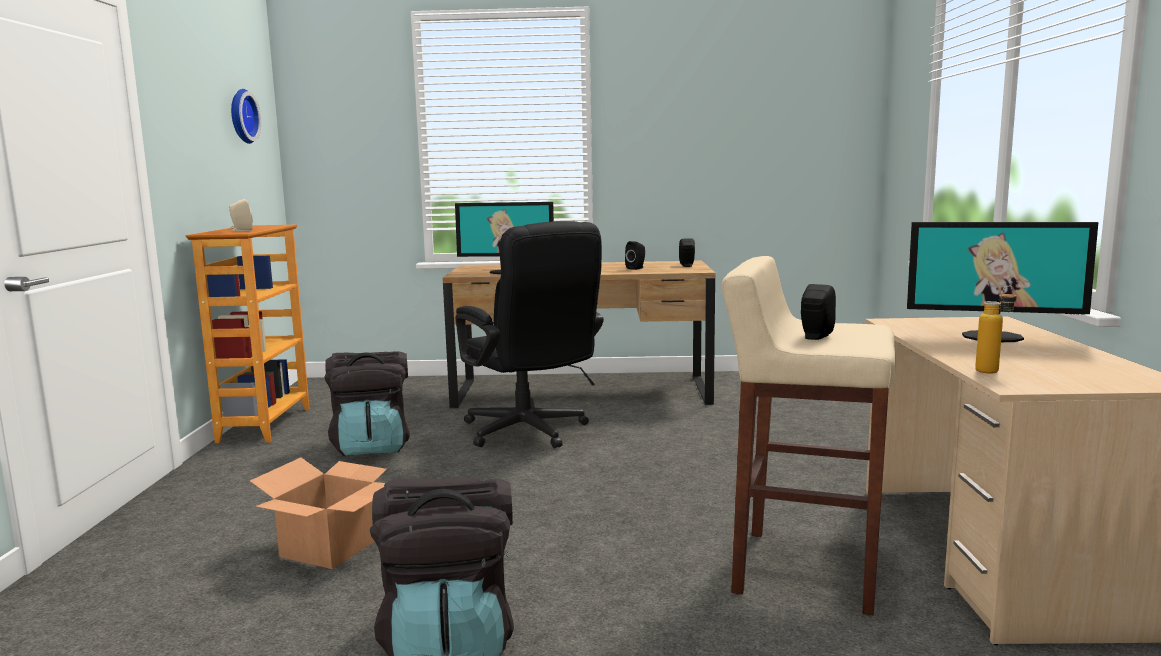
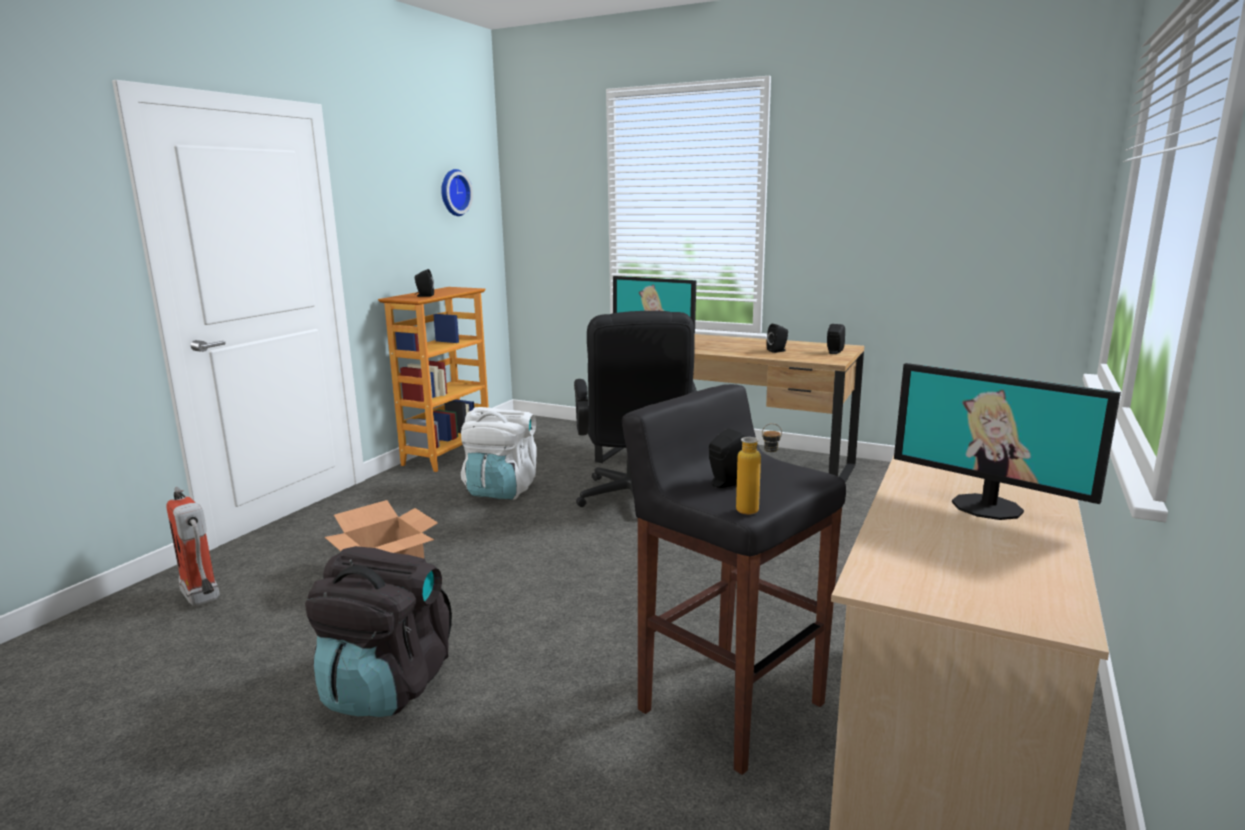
camera: 25 degrees right, 5 degrees up
(91, 622) = (203, 600): none -> fire extinguisher
(241, 231) = (424, 296): beige speaker -> black speaker
(372, 447) = (501, 490): black backpack -> white backpack
(803, 570) = (729, 705): beige stool -> black stool
(993, 370) = (890, 558): bottle -> bottle (757, 511)

